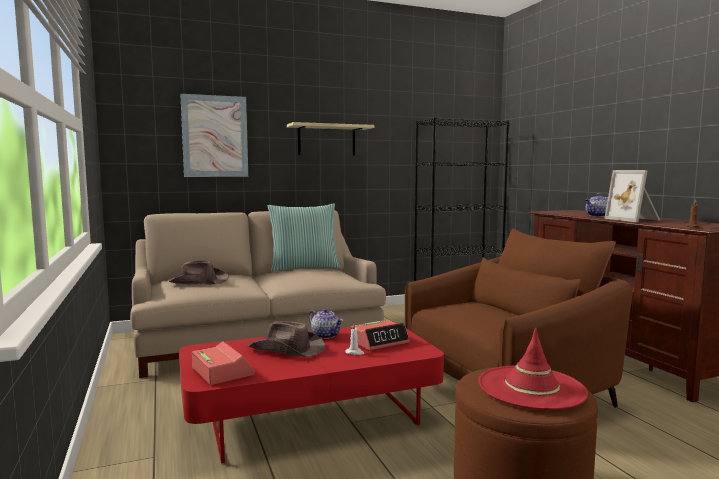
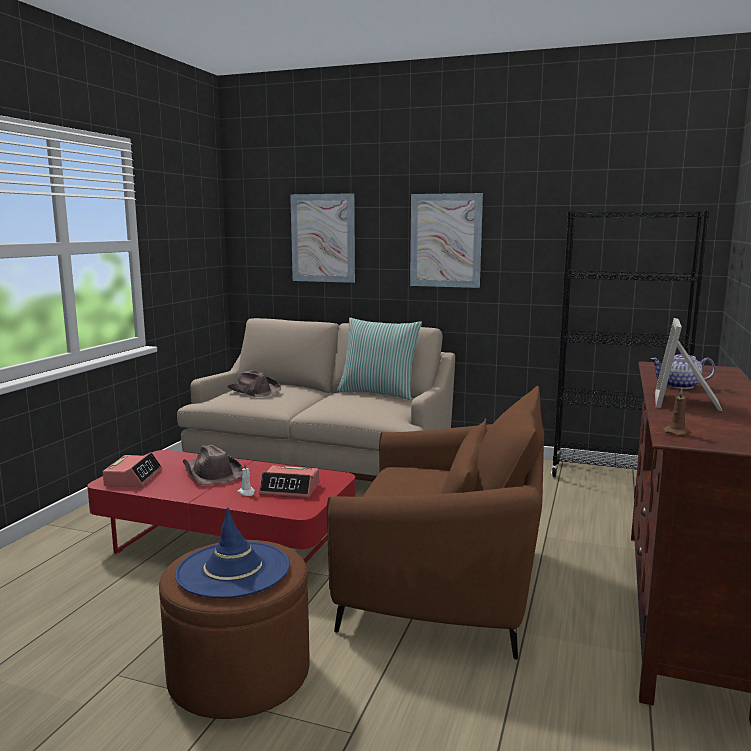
camera: 40 degrees right, 5 degrees up
(326, 140) = (445, 240): beige shelf -> picture
(326, 335) = (267, 470): teapot -> none
(531, 388) = (233, 570): red hat -> blue hat

